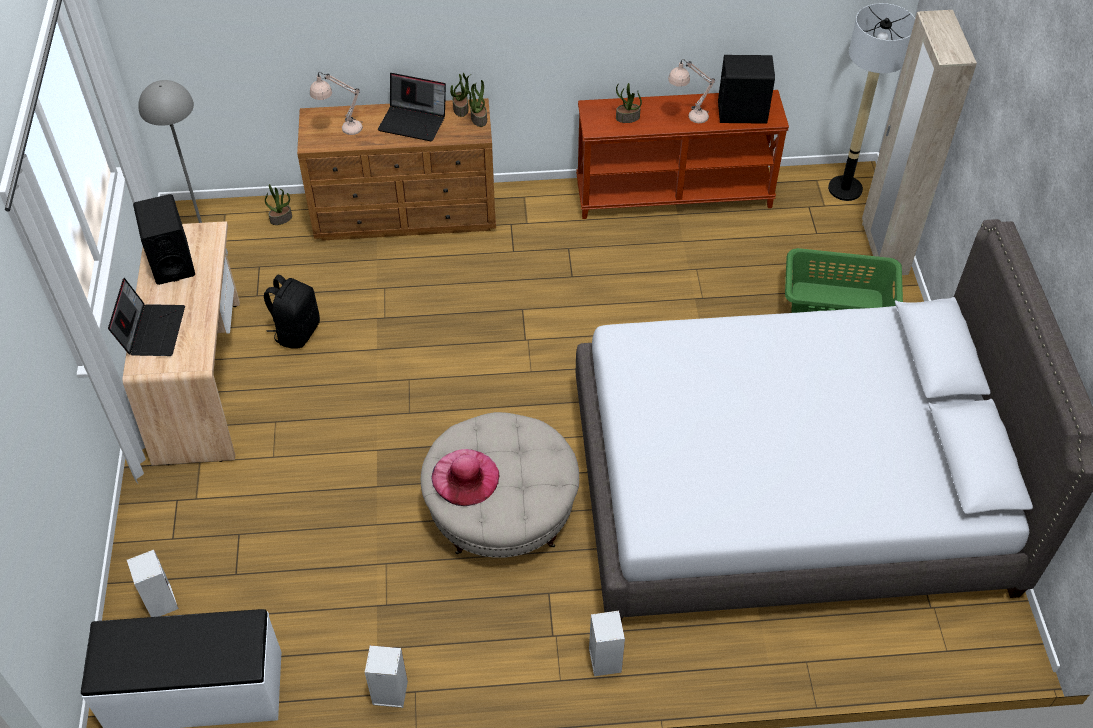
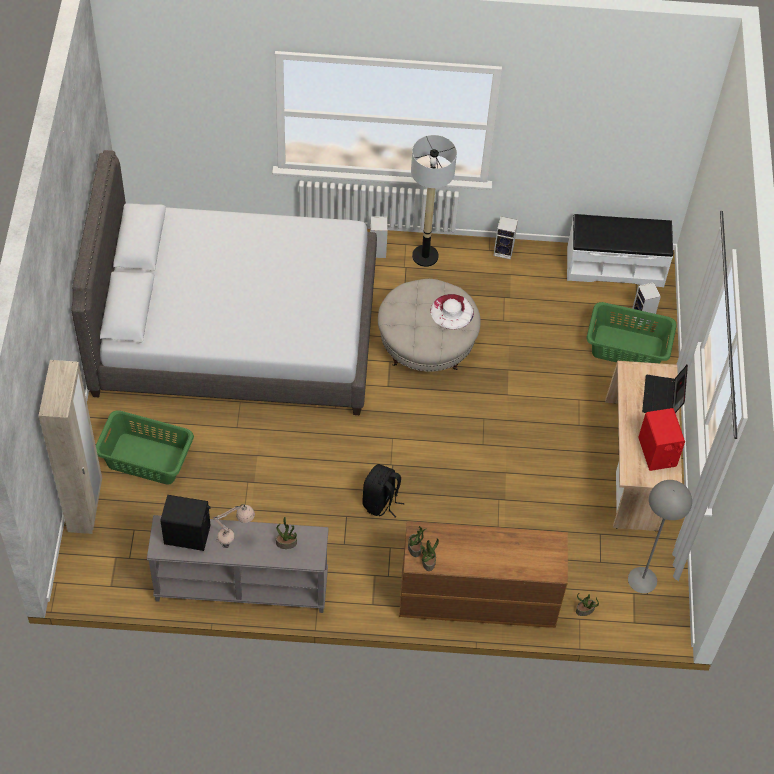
camera: 175 degrees left, 5 degrees up
(171, 262) = (657, 452): black speaker -> red speaker
(192, 545) = (627, 348): none -> green laundry basket
(296, 331) = (566, 496): black backpack -> black backpack (381, 502)
(340, 129) = (532, 552): beige table lamp -> none
(414, 121) = (469, 553): laptop -> none
(465, 477) = (452, 311): pink hat -> white hat
(674, 194) = (241, 588): brown console table -> grey console table
(845, 189) = (90, 572): floor lamp -> floor lamp (425, 256)

